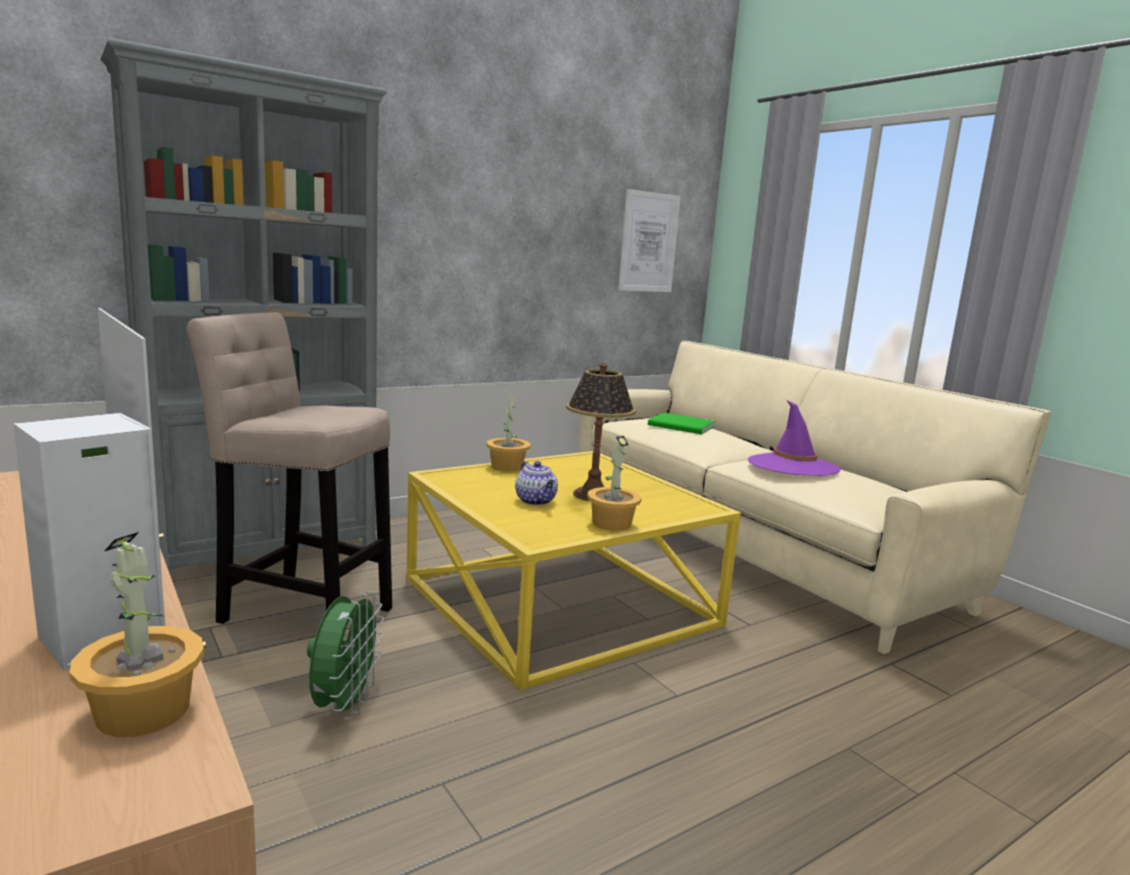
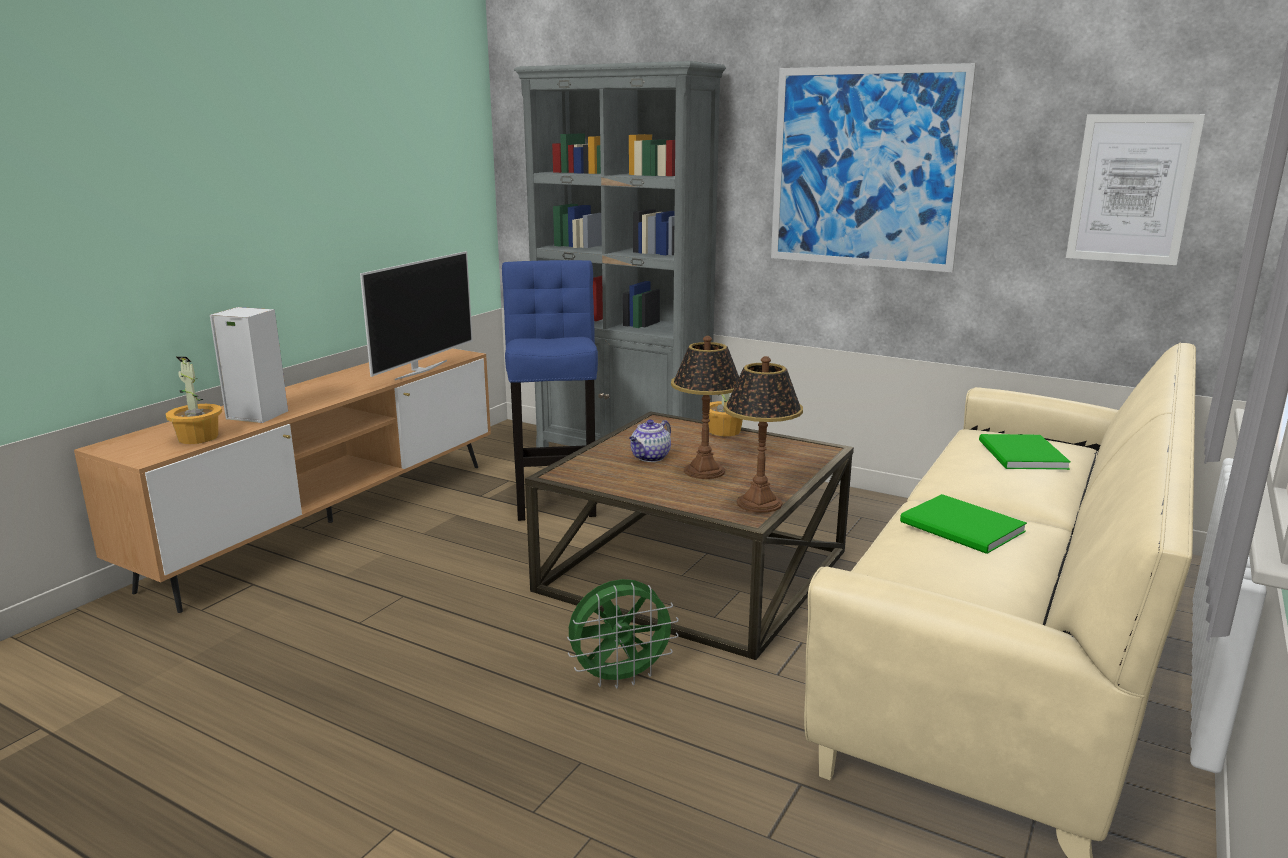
camera: 65 degrees right, 5 degrees up
(300, 612) = (556, 494): beige stool -> blue stool
(344, 705) = (459, 543): green fan -> green fan (620, 678)
(487, 218) = (865, 168): none -> picture
(562, 600) = (695, 571): yellow coffee table -> brown coffee table
(611, 523) = (634, 489): potted plant -> none
(682, 498) = (759, 503): none -> table lamp
(792, 466) = (963, 528): purple hat -> green book

